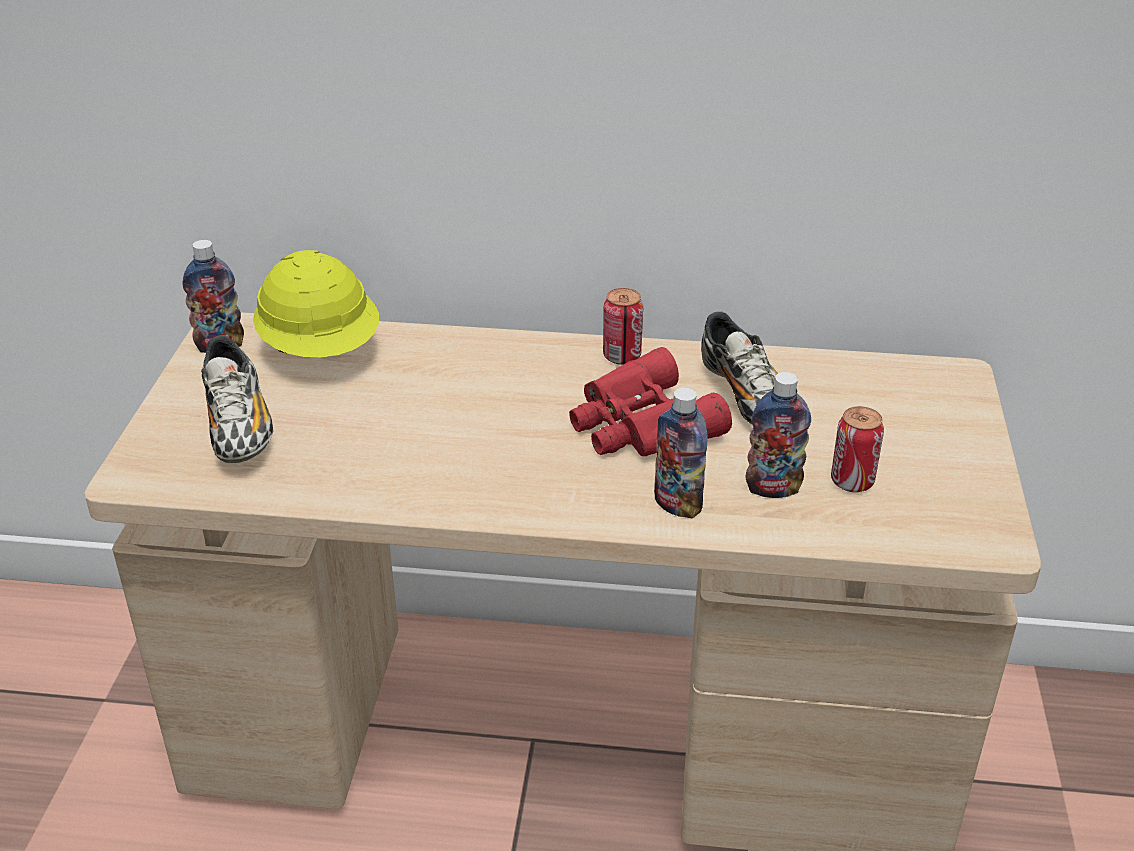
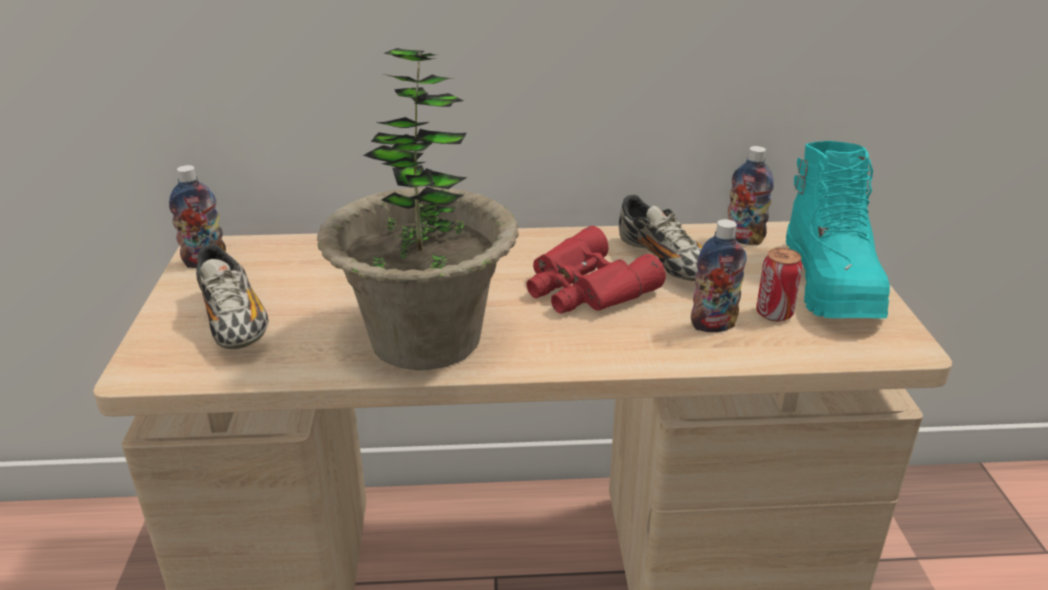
camera: 10 degrees left, 5 degrees down
(321, 350) = (296, 257): yellow hard hat -> none
(441, 470) = (426, 339): none -> potted plant
(622, 356) = (552, 241): can -> none
(677, 505) = (639, 345): bottle -> bottle (744, 239)
(940, 450) = (832, 284): none -> turquoise boot

